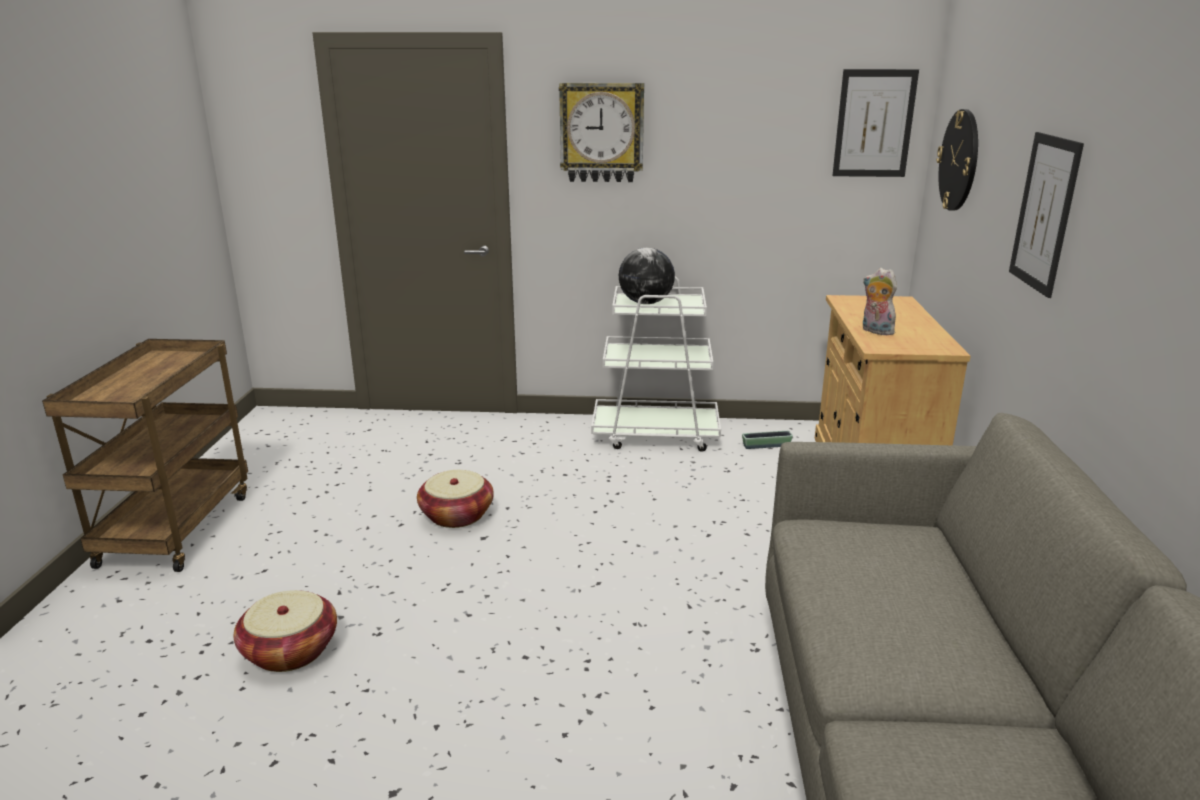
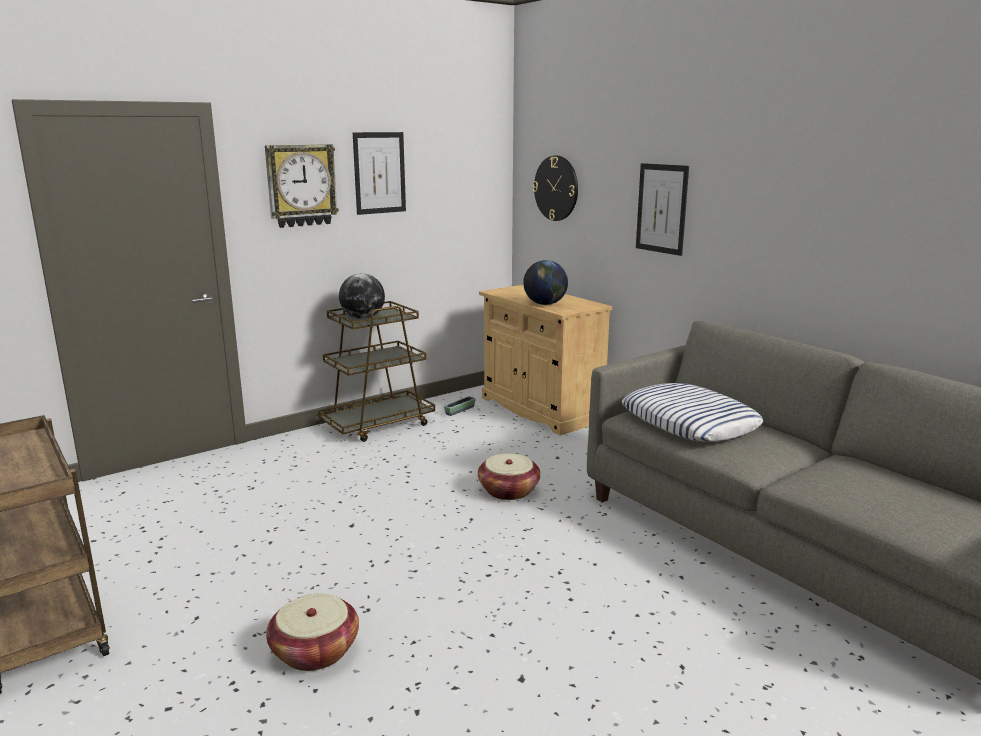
camera: 40 degrees left, 5 degrees down
(457, 515) = (307, 520): basket -> basket (508, 491)
(656, 434) = (378, 424): white cart -> brown cart
(874, 124) = (481, 169): picture -> picture (379, 173)
(875, 331) = (545, 304): plush toy -> globe
(876, 569) = (689, 422): none -> pillow

